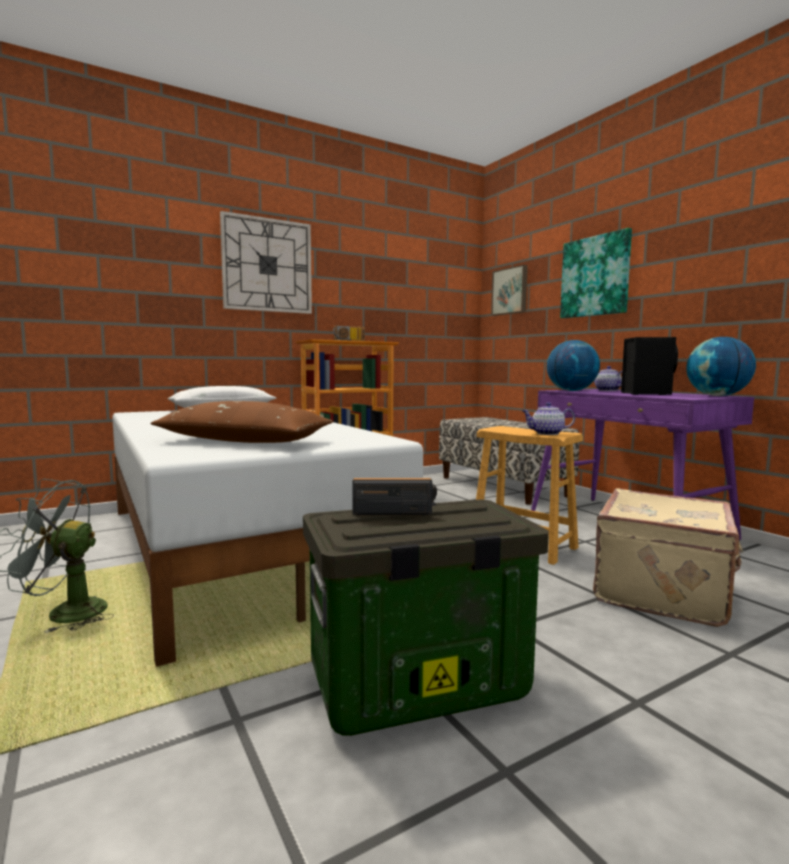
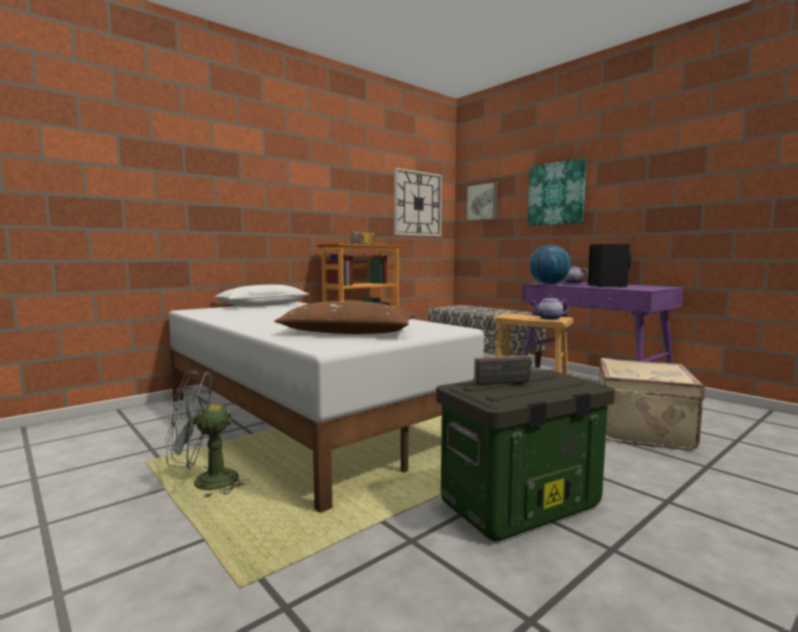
camera: 10 degrees left, 0 degrees up
(267, 265) = (293, 179): wall clock -> wall clock (417, 203)
(717, 396) = (659, 287): globe -> none

